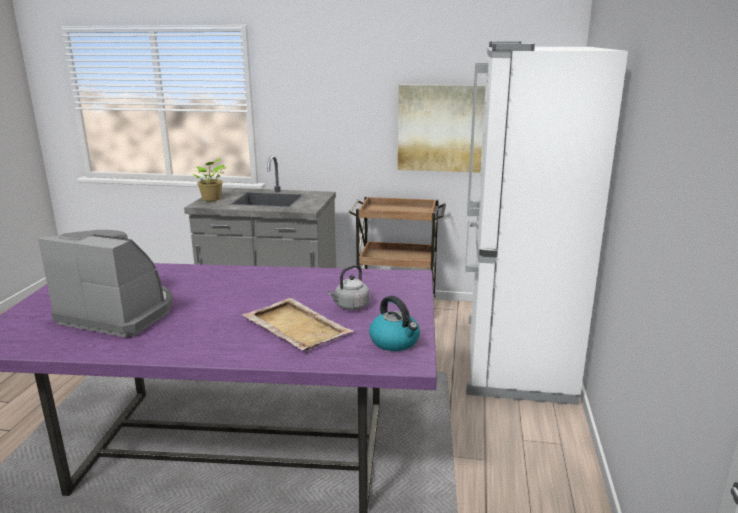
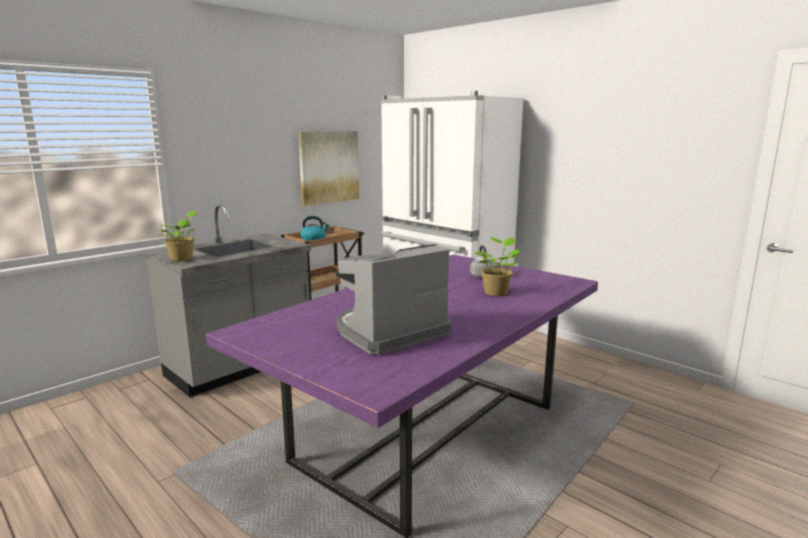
camera: 55 degrees left, 5 degrees down
(295, 326) = (496, 292): beige tray -> potted plant
(395, 342) = (548, 279): kettle -> kettle (314, 239)

